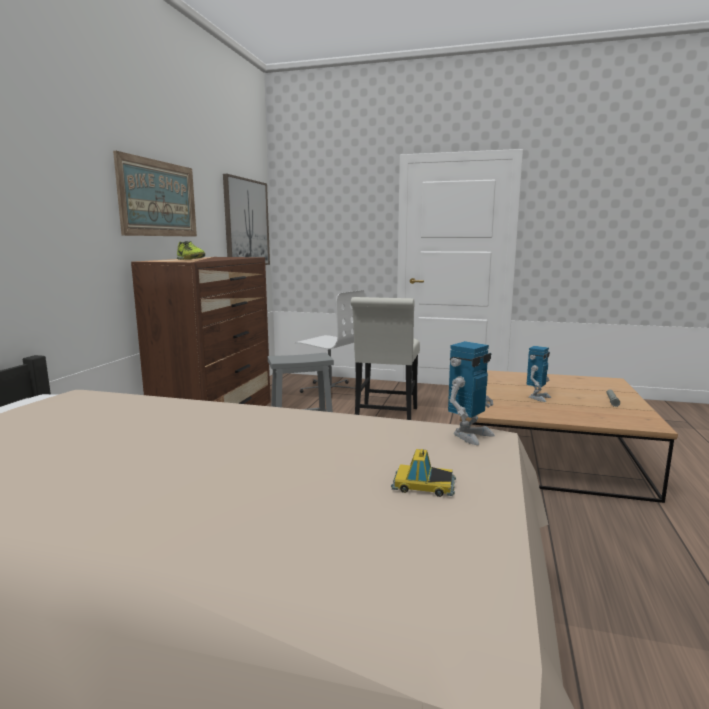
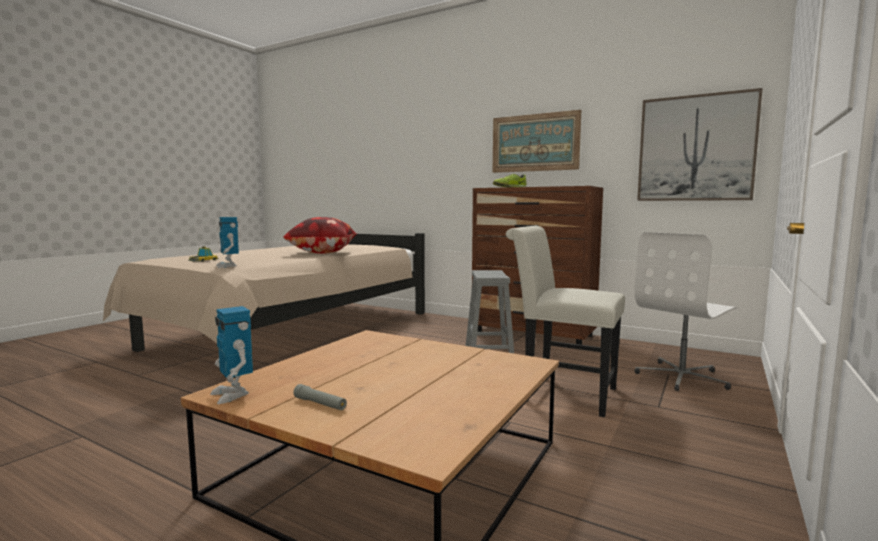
camera: 105 degrees right, 5 degrees down
(223, 416) = (323, 253): none -> pillow
(537, 397) = (384, 366): toy robot -> toy robot (233, 394)

